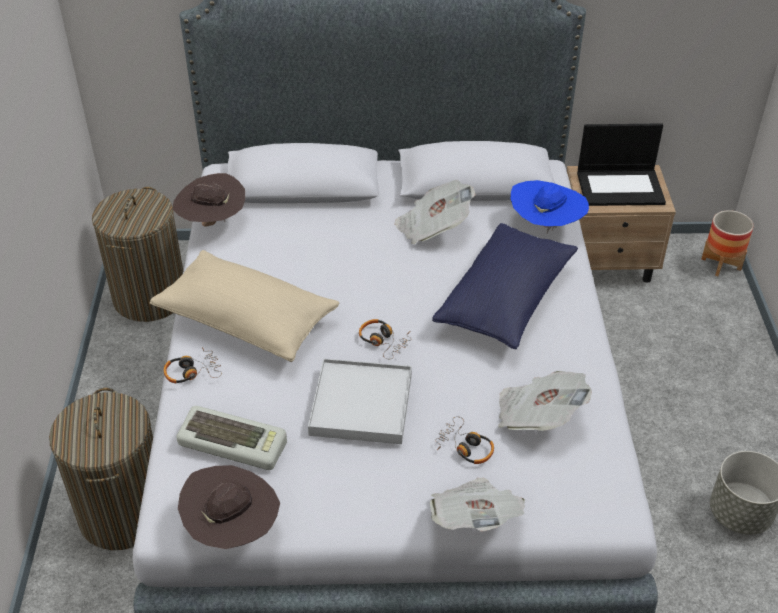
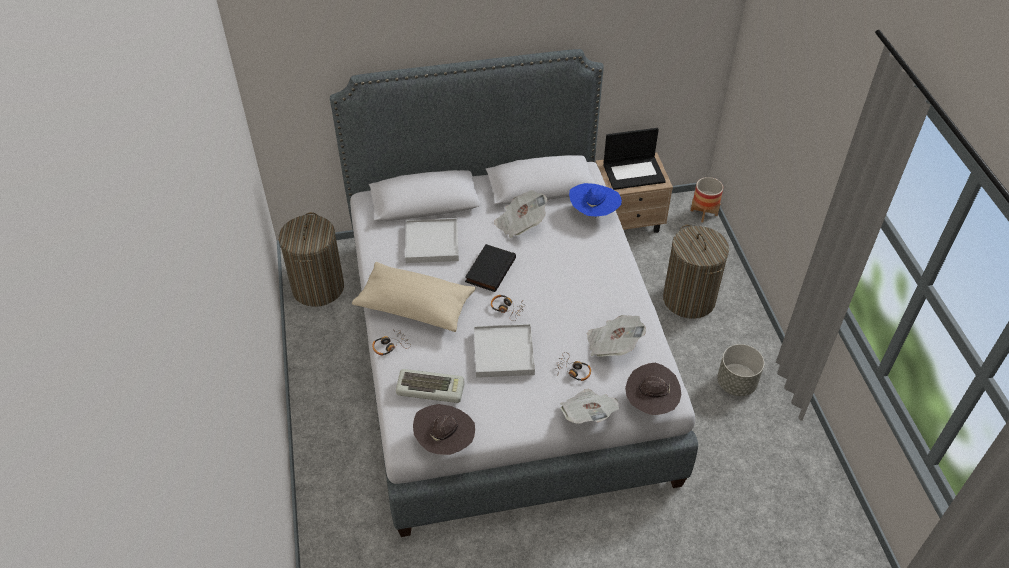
camera: 10 degrees left, 5 degrees up
(124, 513) = (346, 441): laundry basket -> laundry basket (689, 299)
(212, 223) = (371, 238): brown hat -> brown hat (650, 403)
(297, 239) = (432, 243): none -> white tray
(371, 284) = (489, 269): none -> black book
(505, 301) = (578, 270): blue pillow -> none

